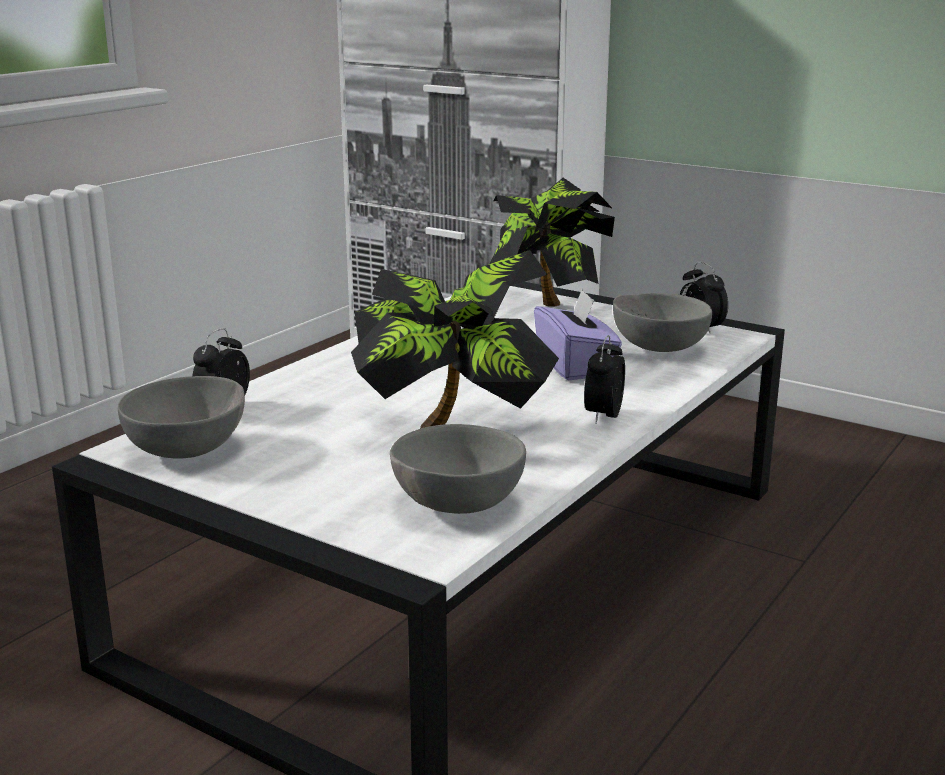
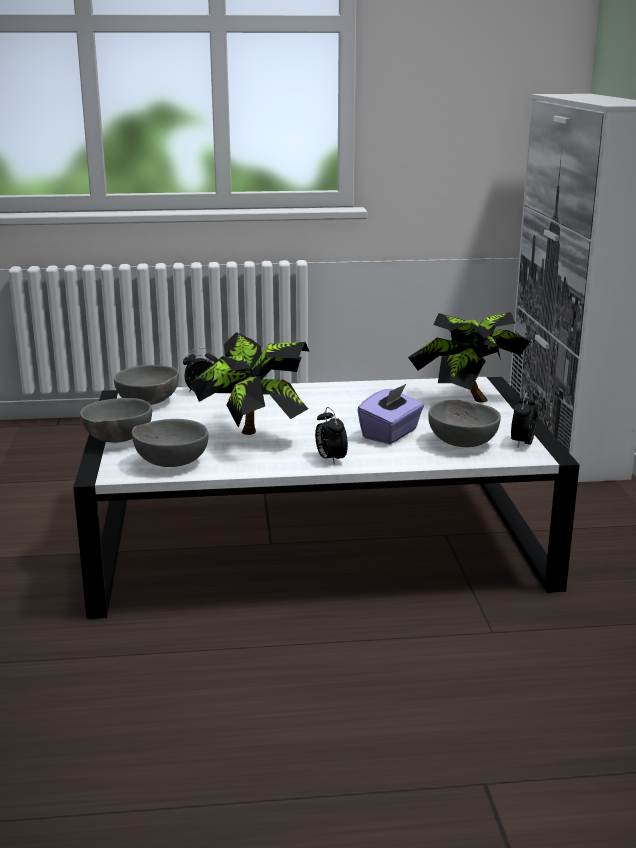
camera: 50 degrees right, 0 degrees up
(295, 515) = (117, 440): none -> grey bowl
(603, 416) = (330, 459): alarm clock -> alarm clock turned 90 degrees counterclockwise

